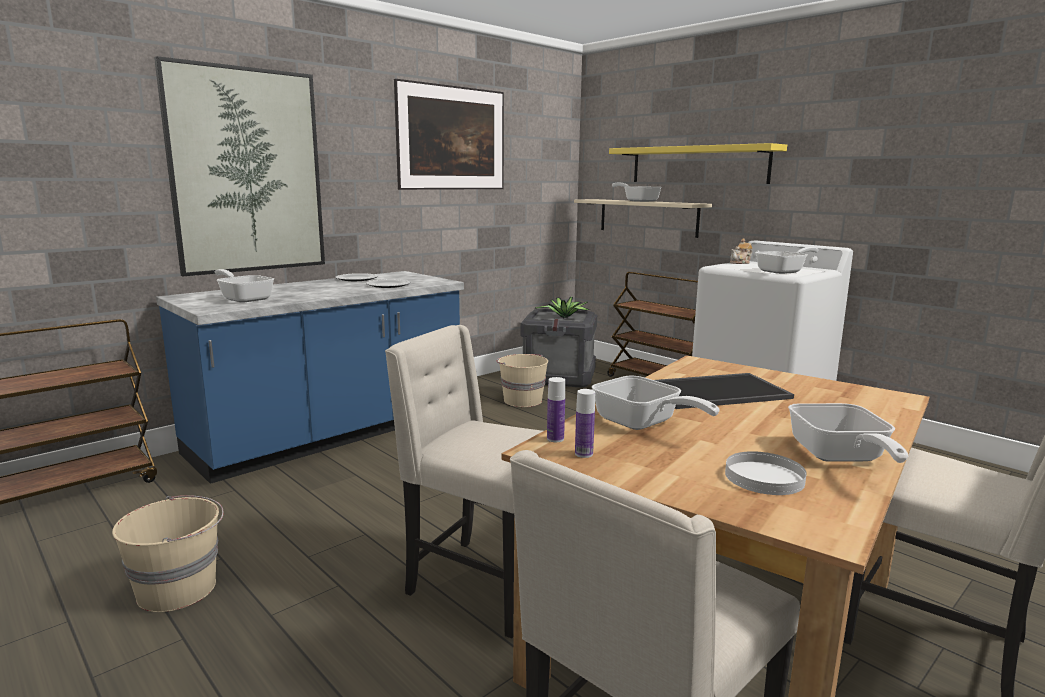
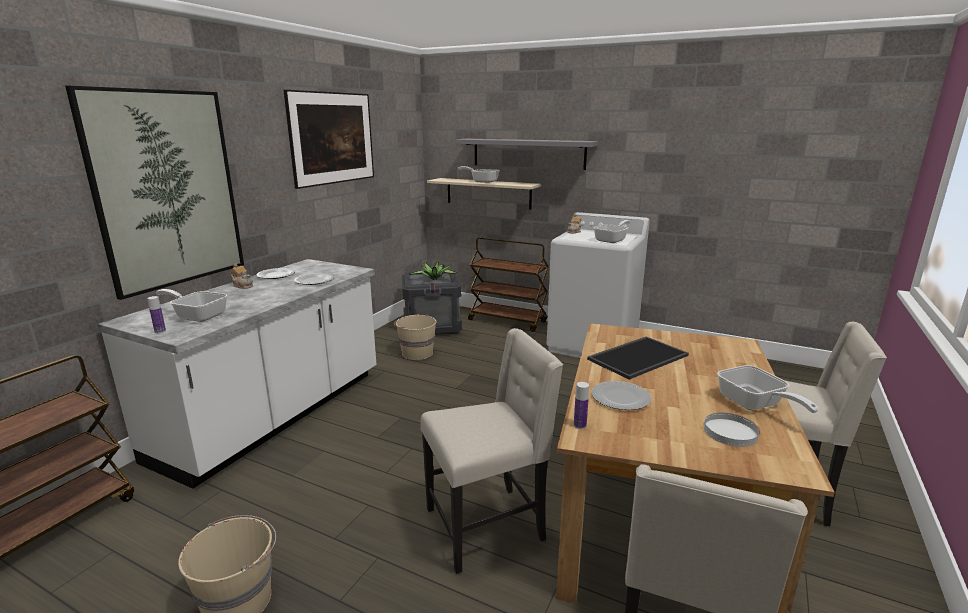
camera: 20 degrees left, 5 degrees up
(315, 283) = (243, 286): none -> teapot
(331, 434) = (275, 415): blue counter -> white counter
(483, 583) = (487, 525): beige chair -> beige chair turned 150 degrees clockwise
(583, 454) = (610, 436): bottle -> bottle (160, 331)
(642, 424) = (621, 398): frying pan -> plate
(698, 165) = (528, 153): yellow shelf -> grey shelf

